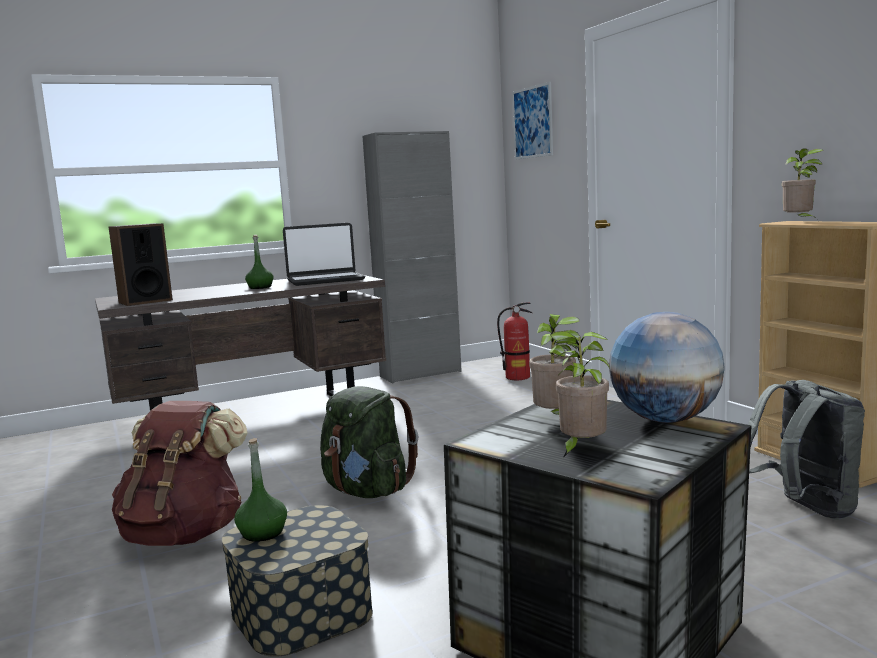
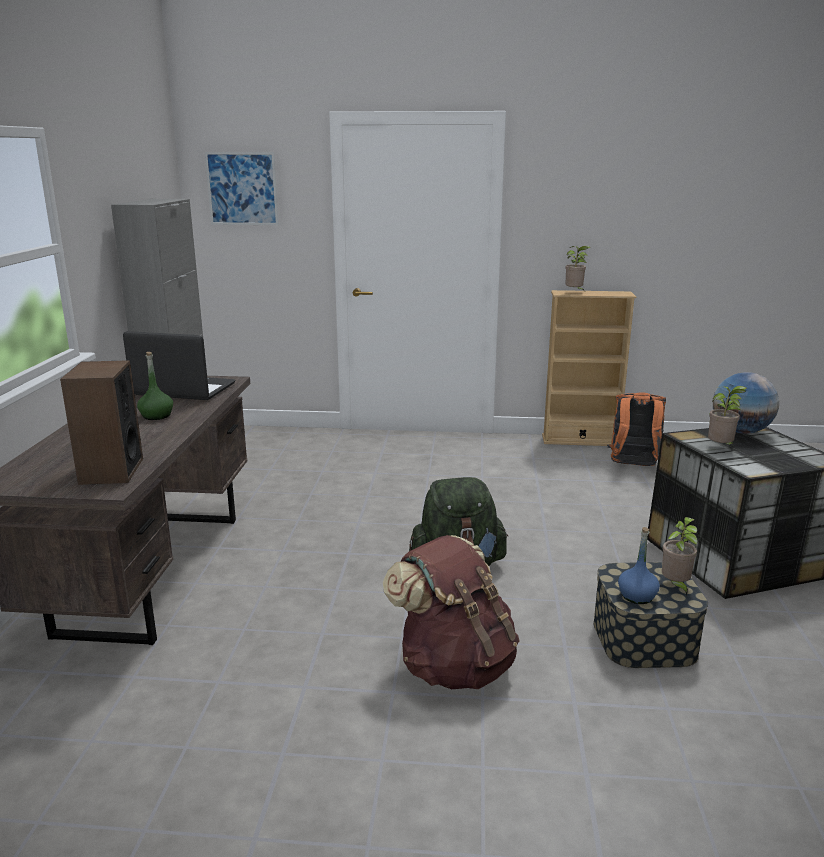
camera: 60 degrees left, 10 degrees up
(262, 533) = (637, 596): green bottle -> blue bottle
(325, 280) = (184, 390): laptop -> laptop turned 90 degrees counterclockwise
(517, 377) = (279, 443): fire extinguisher -> none
(581, 449) = (777, 457): potted plant -> potted plant (675, 586)
(804, 509) = (633, 466): grey backpack -> orange backpack

